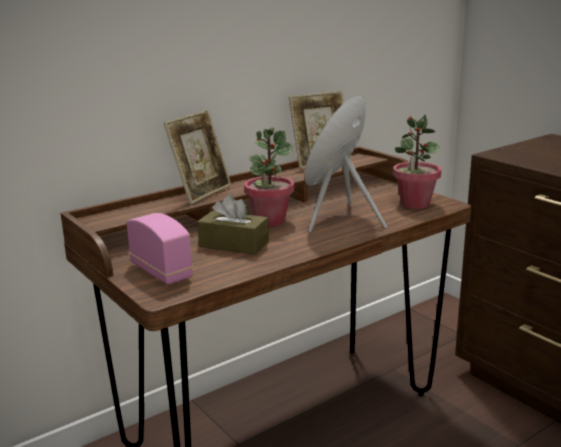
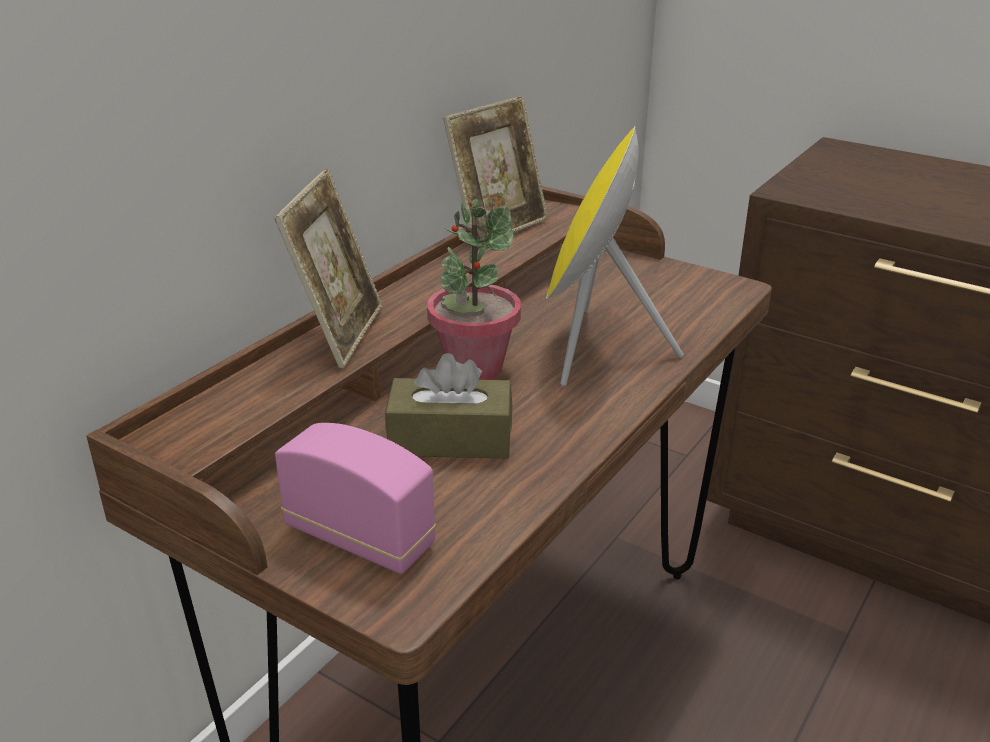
camera: 20 degrees left, 10 degrees up
(414, 204) = (685, 294): potted plant -> none

